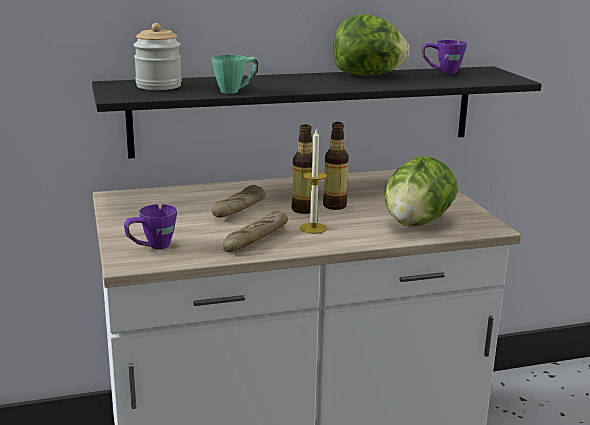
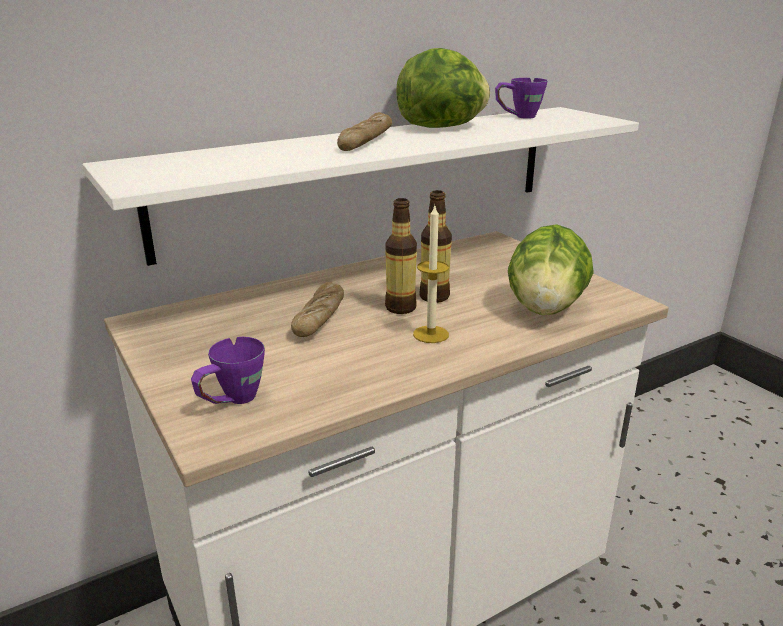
camera: 15 degrees left, 5 degrees up
(159, 86) = (187, 162): jar -> none
(236, 91) = (301, 160): green mug -> none
(256, 239) = (369, 363): bread -> bread (366, 141)
(306, 110) = (366, 177): black shelf -> white shelf

